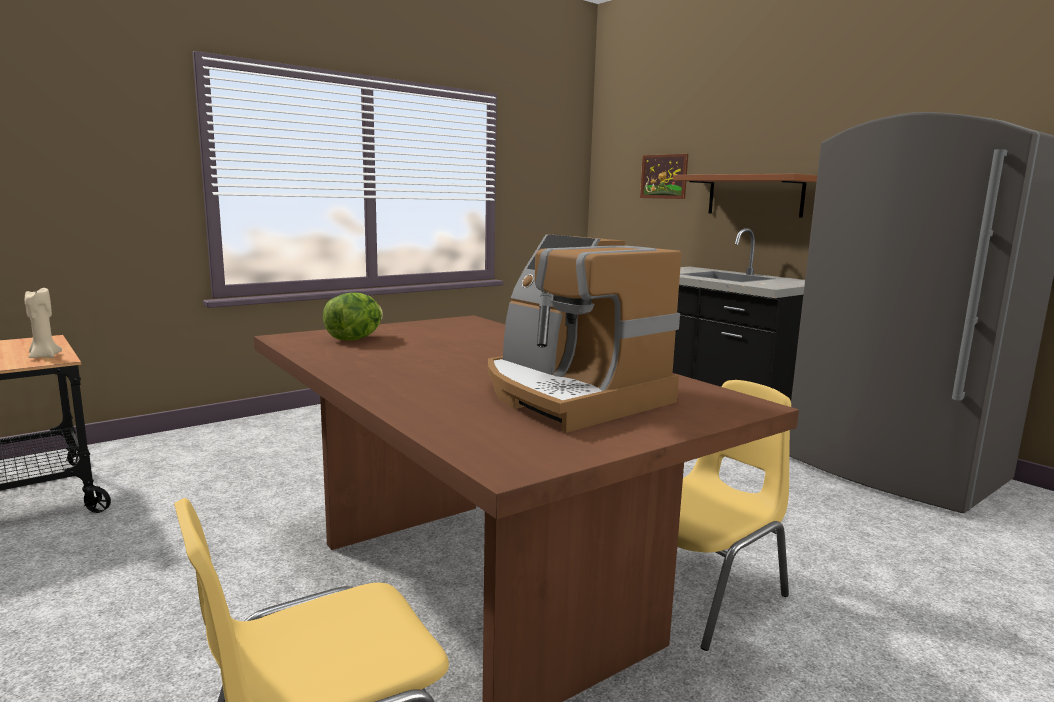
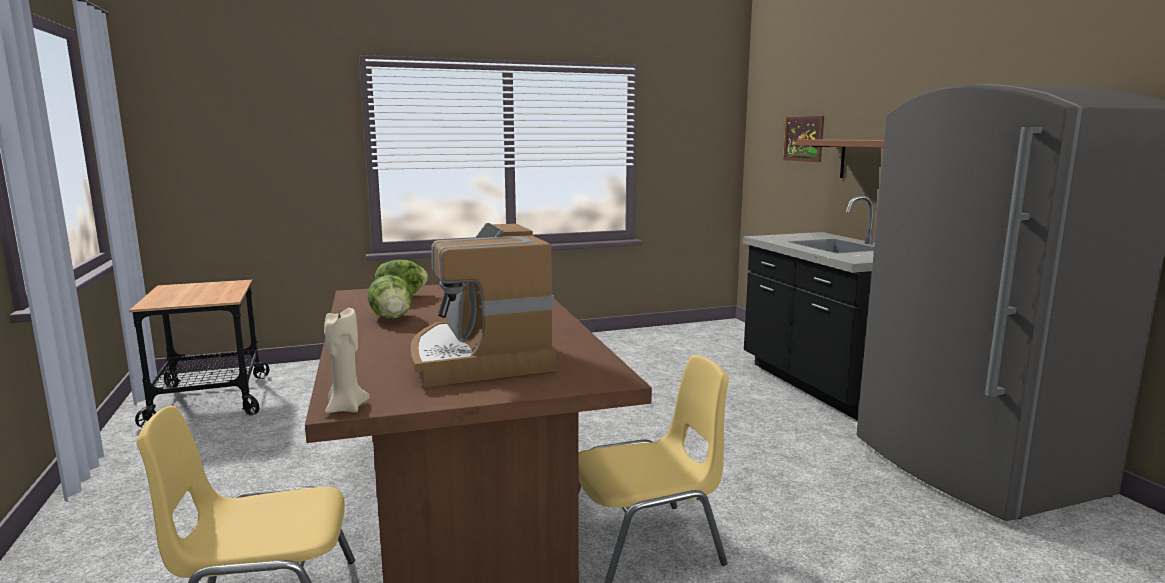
camera: 20 degrees right, 0 degrees up
(44, 356) = (222, 296): beige candle -> beige candle (346, 408)
(385, 361) = (392, 318): none -> lettuce

